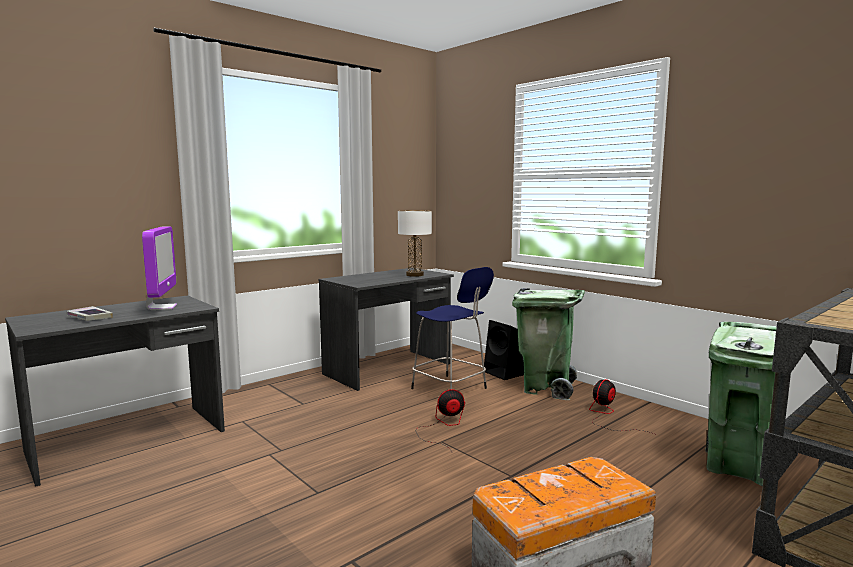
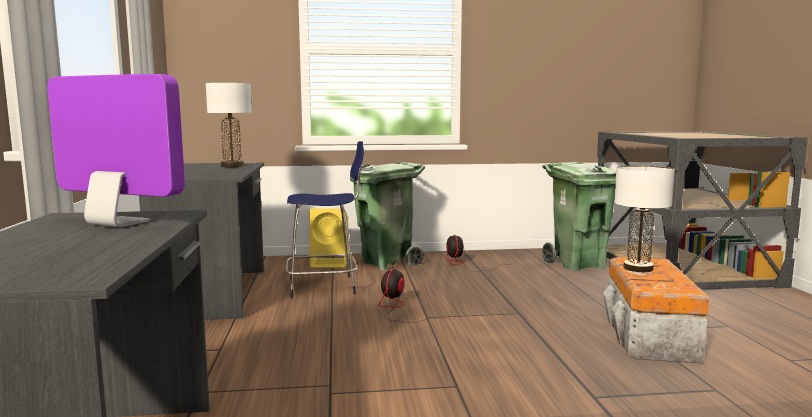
camera: 55 degrees left, 0 degrees up
(89, 317) = (72, 251): book -> none
(506, 373) = (331, 263): black speaker -> yellow speaker
(564, 476) = (637, 268): none -> table lamp

